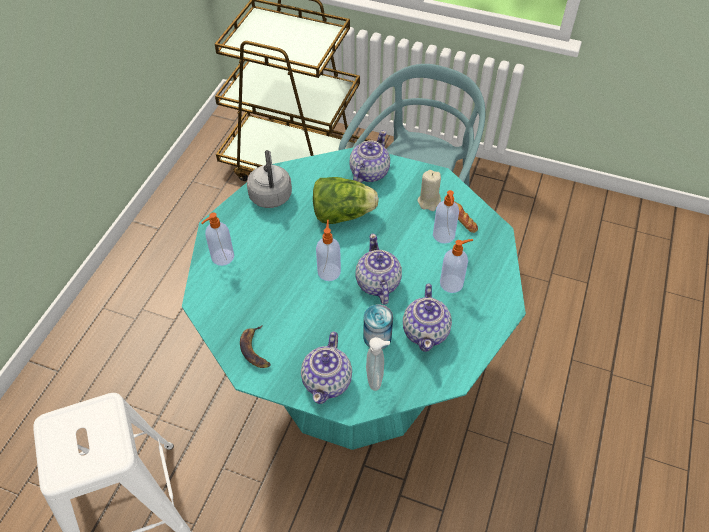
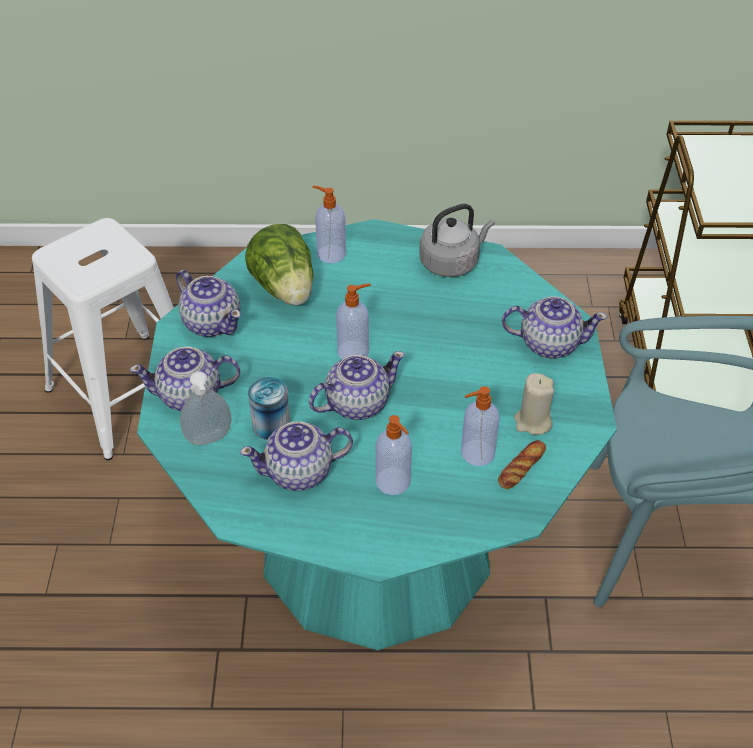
camera: 70 degrees right, 5 degrees down
(256, 350) = (212, 322): banana -> teapot
(342, 214) = (456, 338): lettuce -> lettuce (285, 288)

